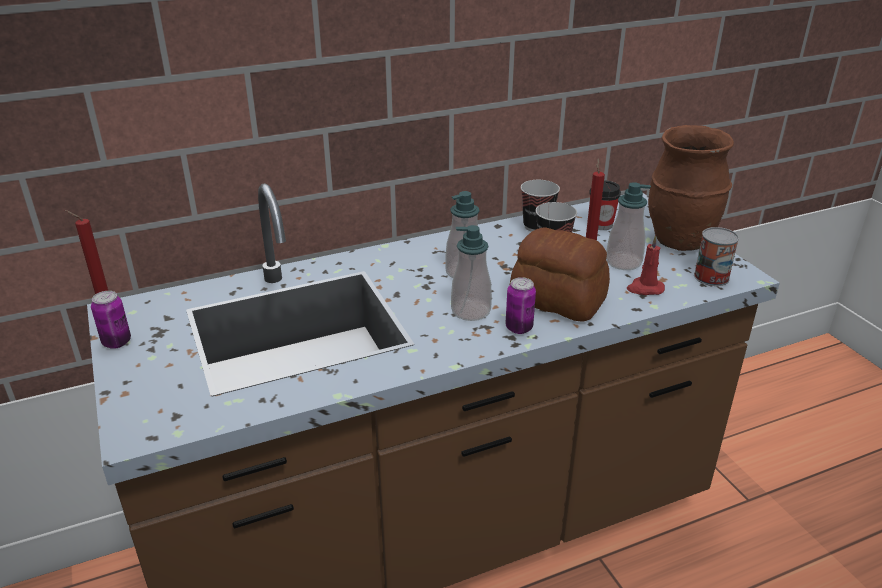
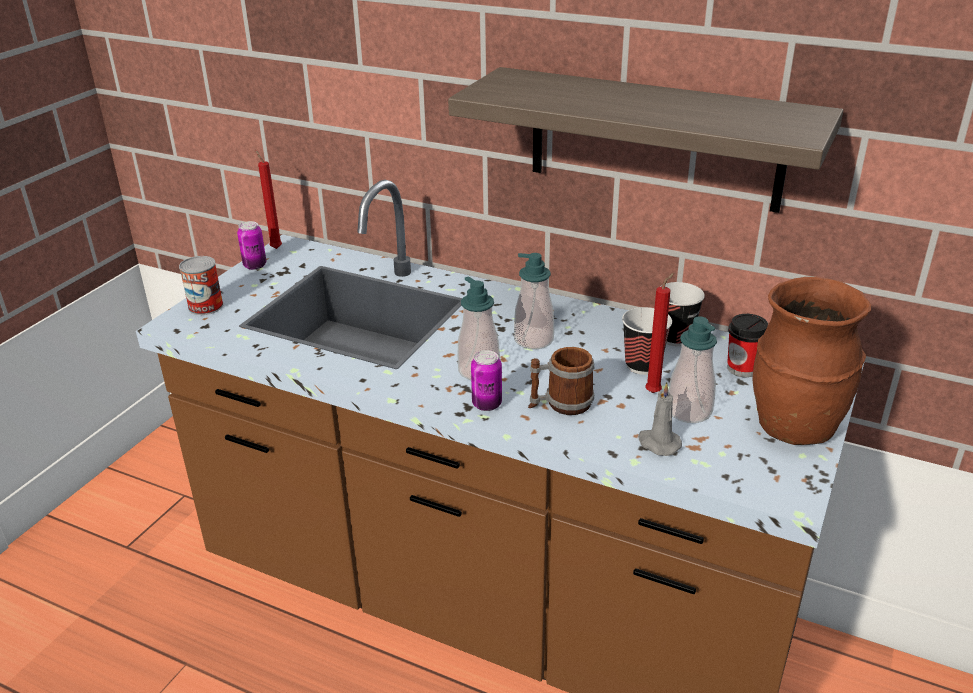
camera: 50 degrees right, 0 degrees up
(485, 70) = (654, 139): none -> shelf
(558, 300) = (560, 404): bread -> mug
(644, 288) = (658, 443): red candle -> grey candle
(711, 277) = (751, 476): can -> can (205, 306)

